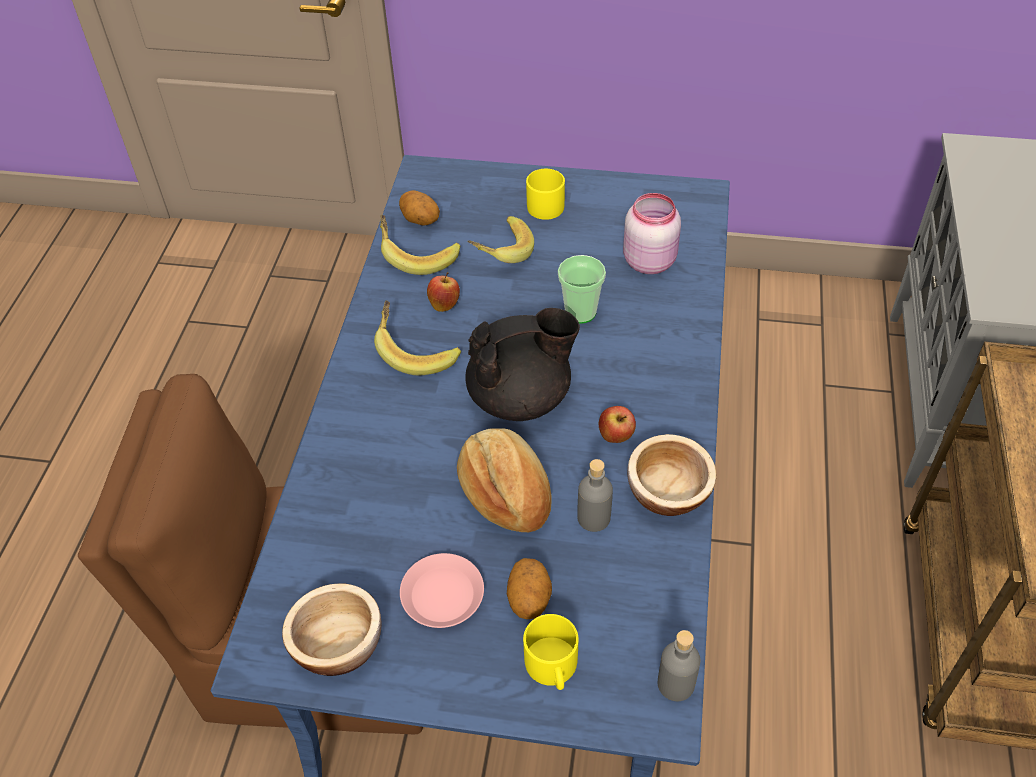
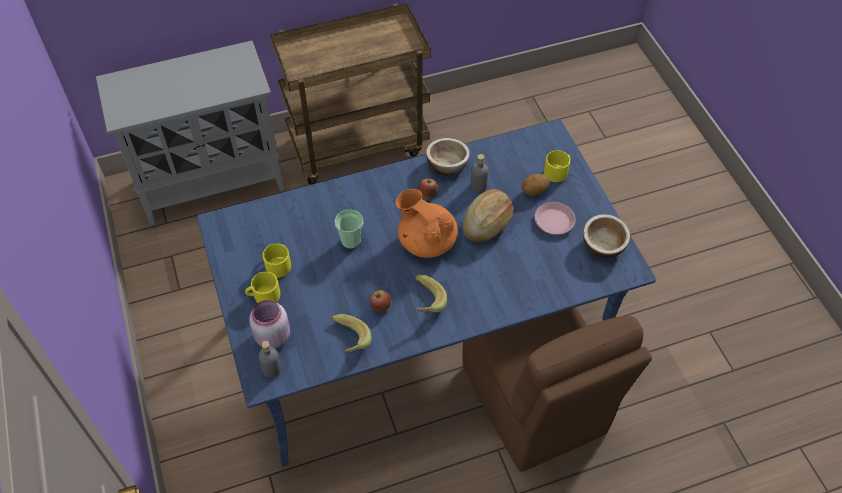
camera: 120 degrees left, 5 degrees up
(420, 221) = (314, 357): potato -> none
(500, 252) = (321, 300): banana -> none
(521, 397) = (426, 241): black teapot -> orange teapot
(590, 229) = (277, 264): none -> yellow mug
(649, 260) = (291, 226): pink jar -> pink jar (271, 337)
(676, 684) = (536, 133): grey bottle -> grey bottle (271, 369)

